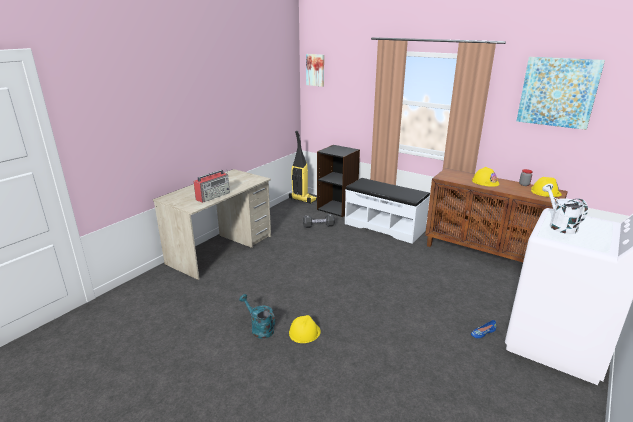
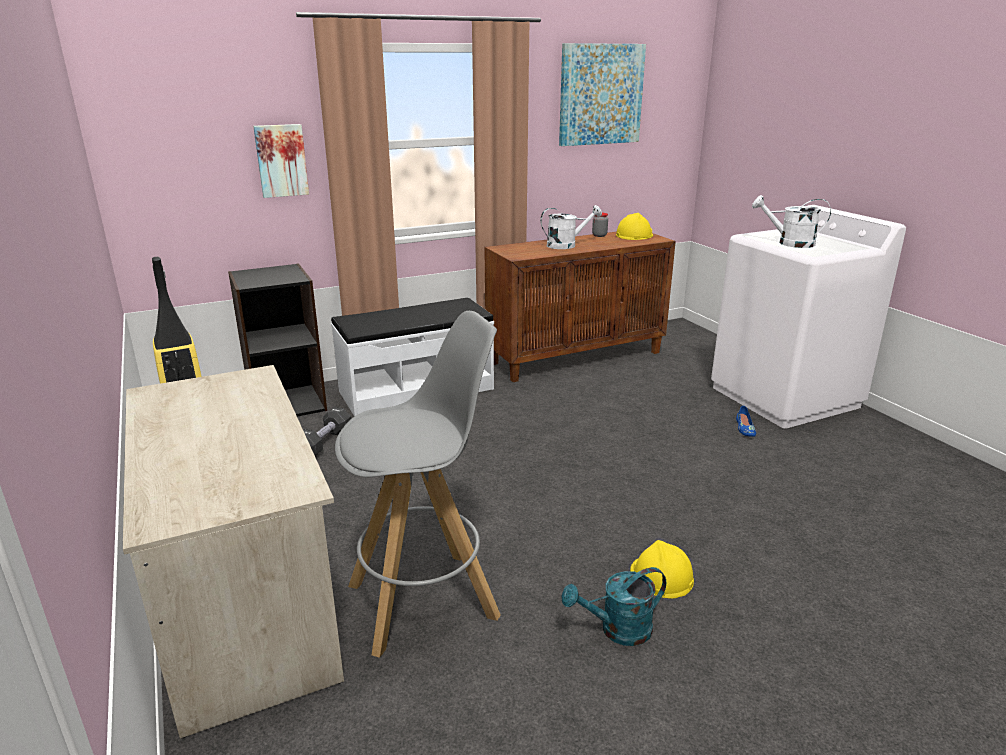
camera: 60 degrees left, 0 degrees up
(213, 196) = (268, 447): radio -> none
(245, 280) = (425, 600): none -> grey stool
(315, 70) = (134, 100): picture -> picture (281, 160)
(485, 182) = (566, 245): yellow hard hat -> white watering can

